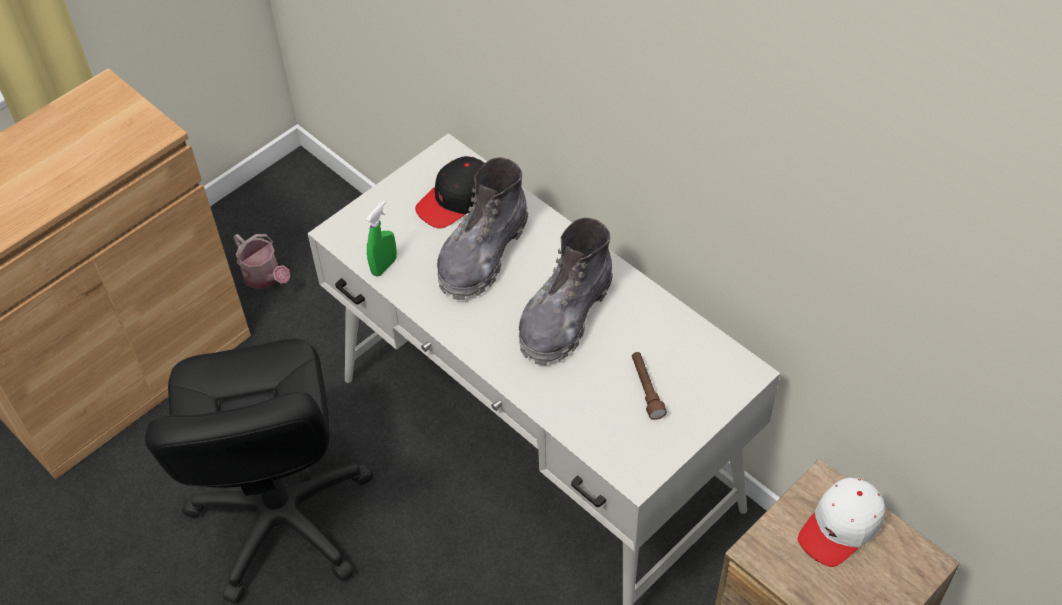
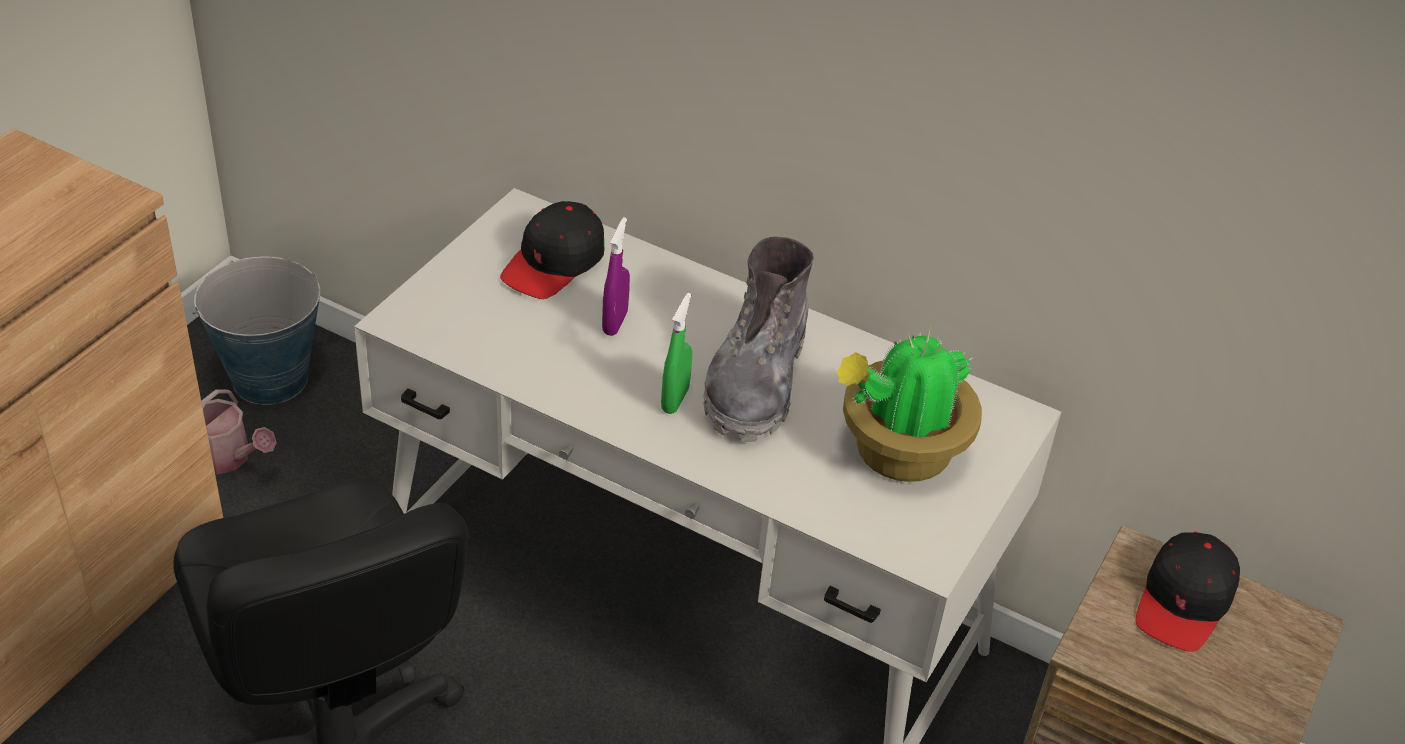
camera: 20 degrees left, 10 degrees down
(306, 221) = (269, 379): none -> bucket
(384, 266) = (481, 353): green spray bottle -> green spray bottle (675, 400)
(482, 254) = (615, 323): grey boot -> purple spray bottle
(646, 389) = (898, 453): brown flashlight -> potted plant
(841, 527) = (1184, 602): white cap -> black cap

